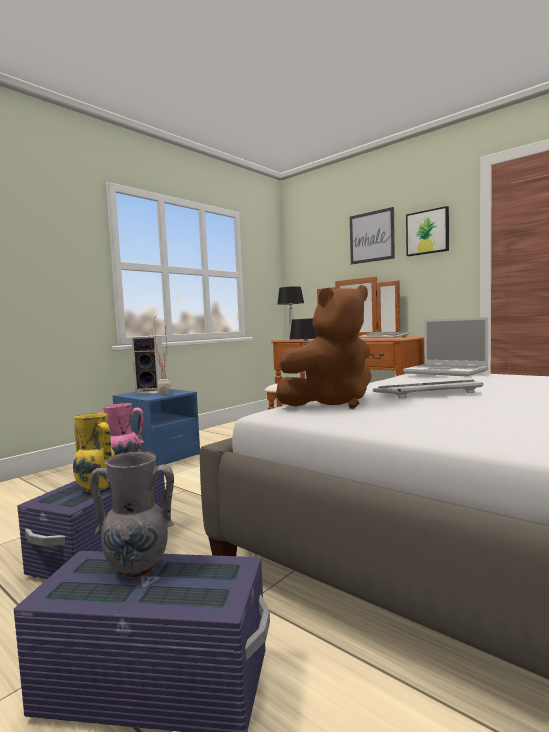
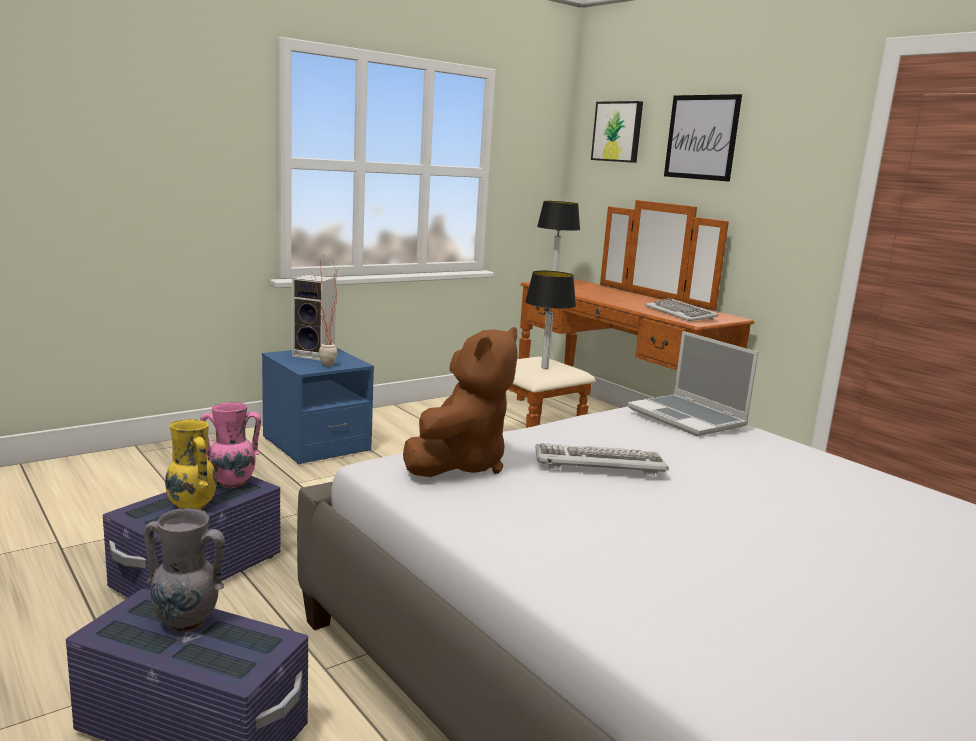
camera: 10 degrees right, 10 degrees up
(331, 404) = (460, 464): brown plush toy -> brown plush toy turned 45 degrees counterclockwise
(427, 232) = (785, 149): picture -> picture (618, 132)

